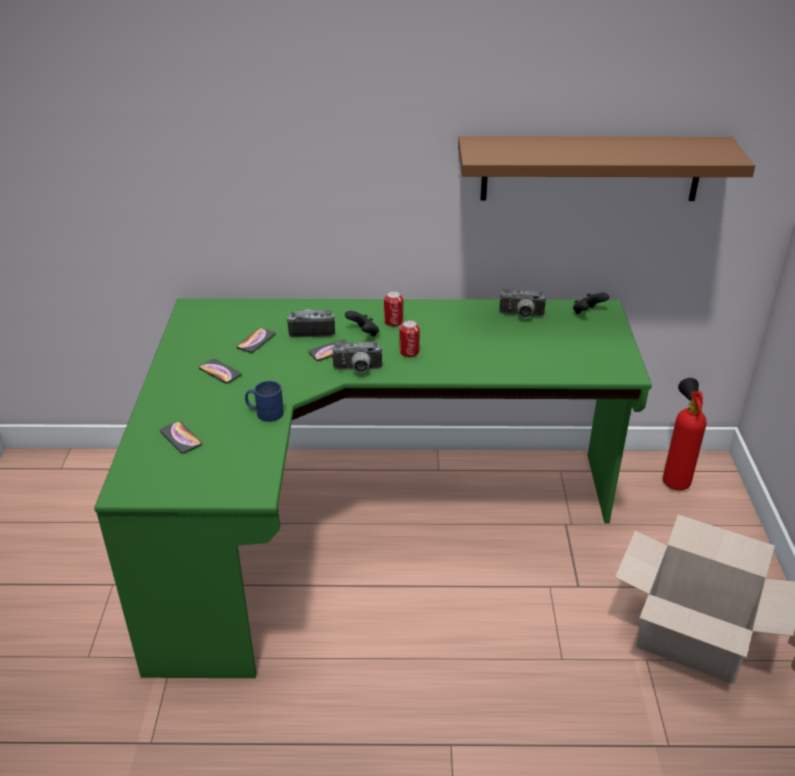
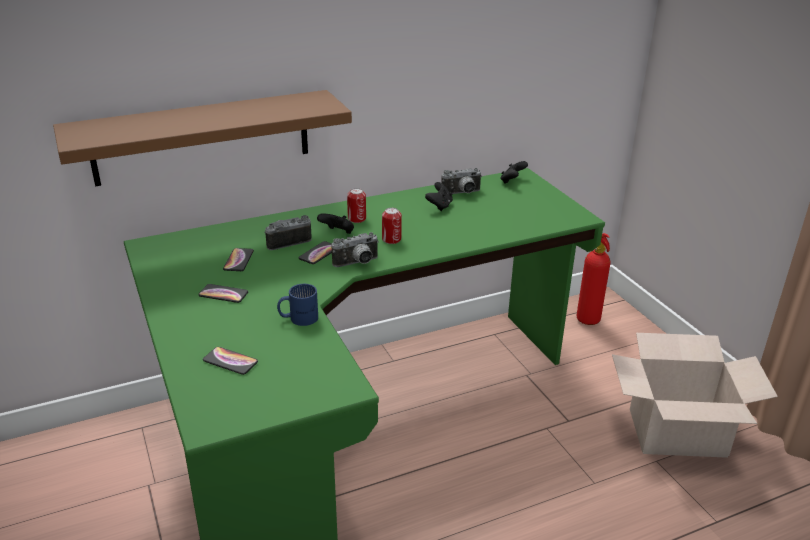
camera: 25 degrees left, 5 degrees down
(486, 325) = (439, 206): none -> black game controller
(591, 168) = (499, 52): brown shelf -> brown shelf (202, 137)

